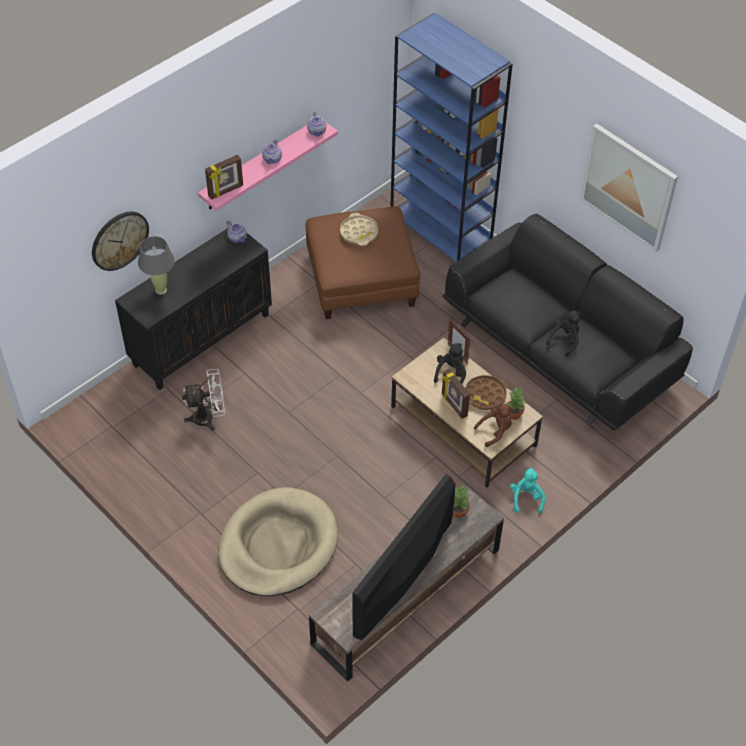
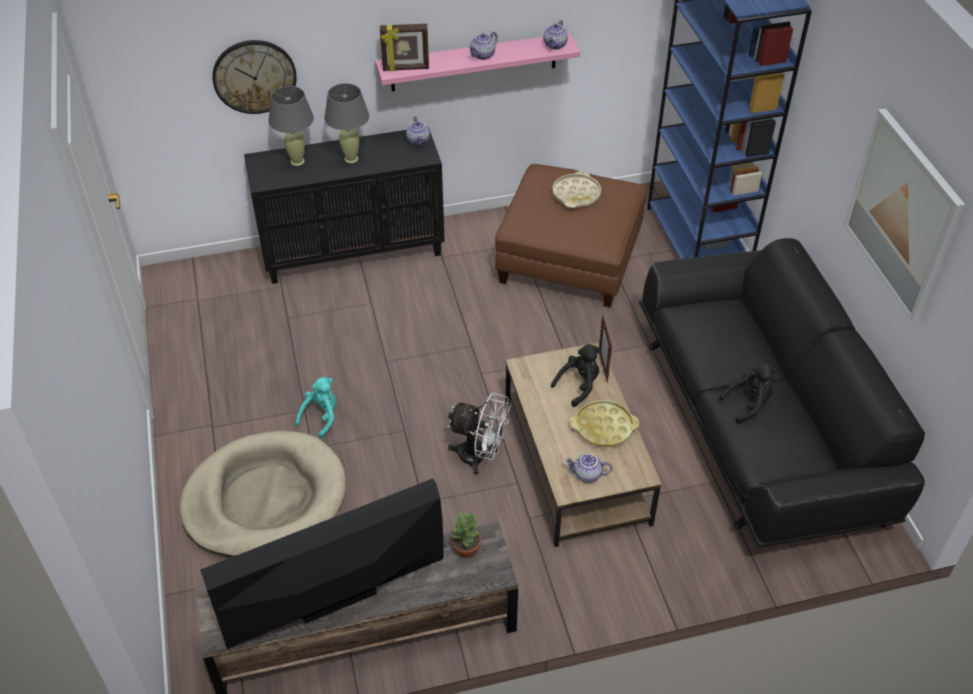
camera: 30 degrees right, 5 degrees down
(199, 272) = (351, 159): none -> grey table lamp
(209, 417) = (299, 331): white fan -> white fan (479, 457)
(453, 405) = (556, 423): picture frame -> none
(485, 395) = (604, 427): brown tray -> yellow tray
(495, 431) = (587, 475): brown plush toy -> teapot
(514, 414) = (625, 465): potted plant -> none
(526, 498) = (596, 583): turquoise plush toy -> turquoise plush toy (321, 417)

